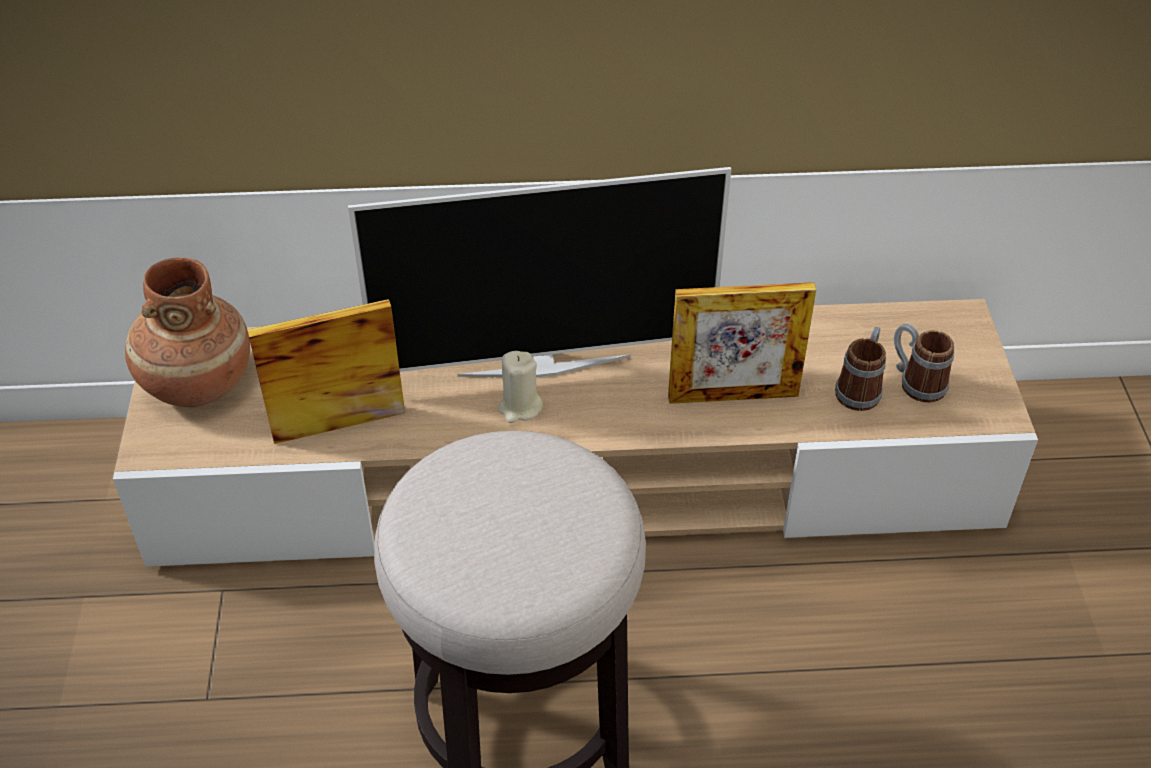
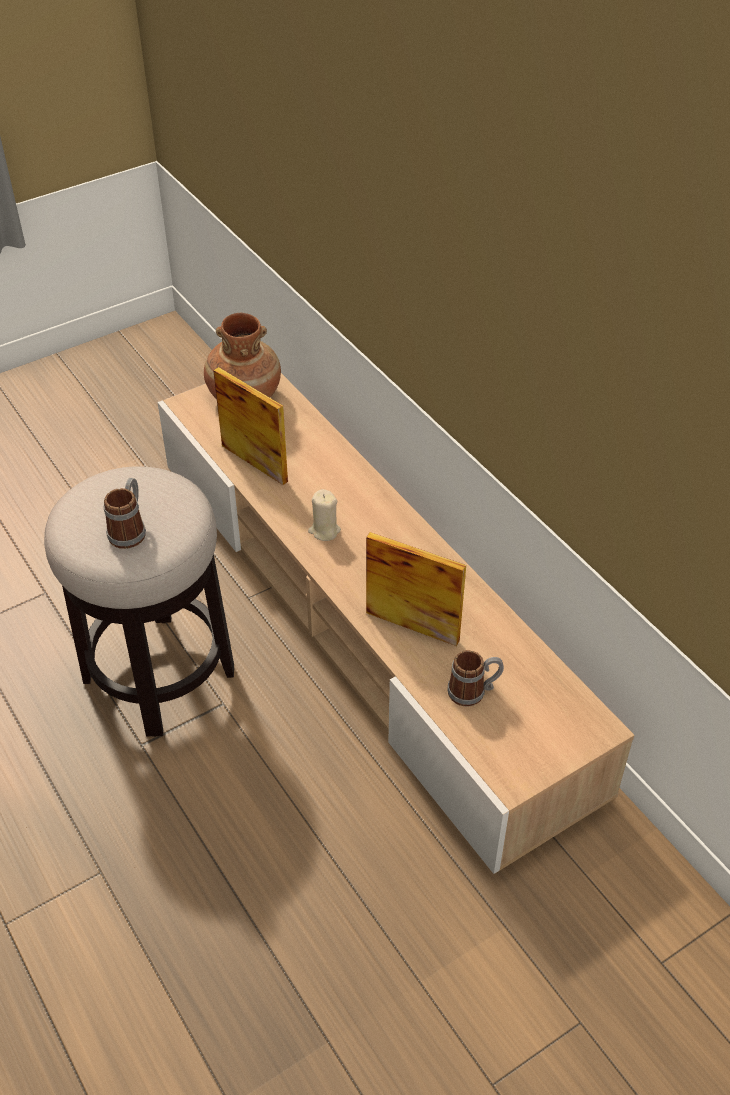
camera: 60 degrees right, 0 degrees up
(544, 364) = (369, 525): television -> none
(733, 396) = (412, 626): picture frame -> picture frame turned 150 degrees clockwise
(915, 381) = (505, 721): mug -> mug (130, 530)

